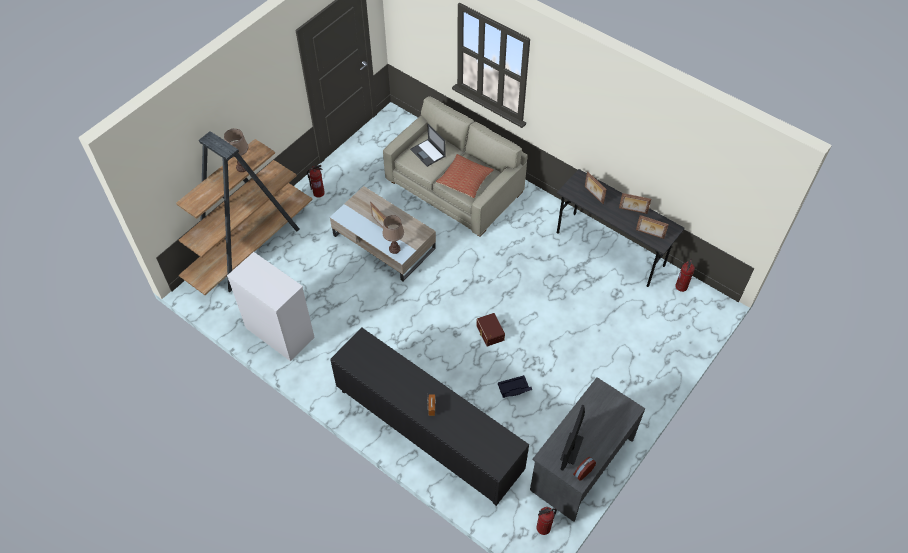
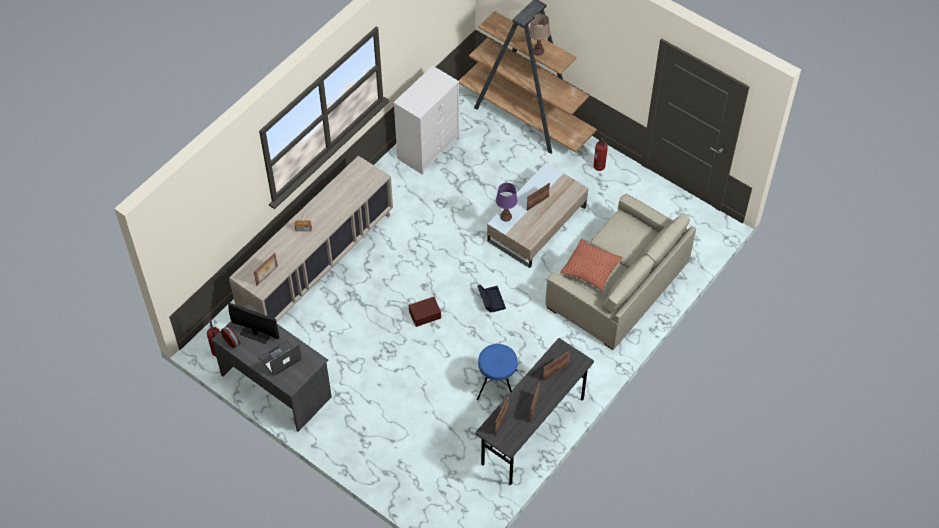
camera: 90 degrees right, 0 degrees up
(394, 249) = (506, 216): brown table lamp -> purple table lamp
(428, 153) = (628, 236): laptop -> laptop (280, 359)
(428, 433) = (317, 264): black cabinet -> beige cabinet
(496, 440) = (267, 276): none -> picture frame
(513, 390) = (358, 333): black storage box -> black storage box (490, 300)
(564, 275) = (497, 384): none -> blue stool
(681, 287) = (482, 499): fire extinguisher -> none

